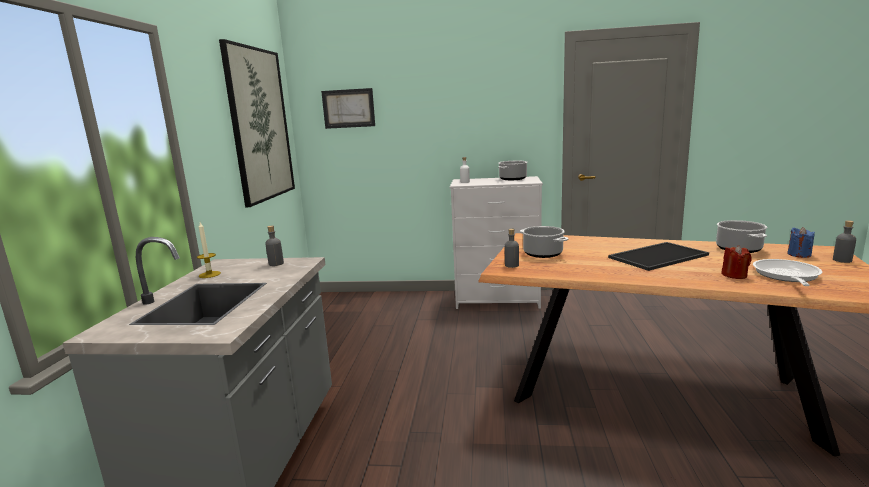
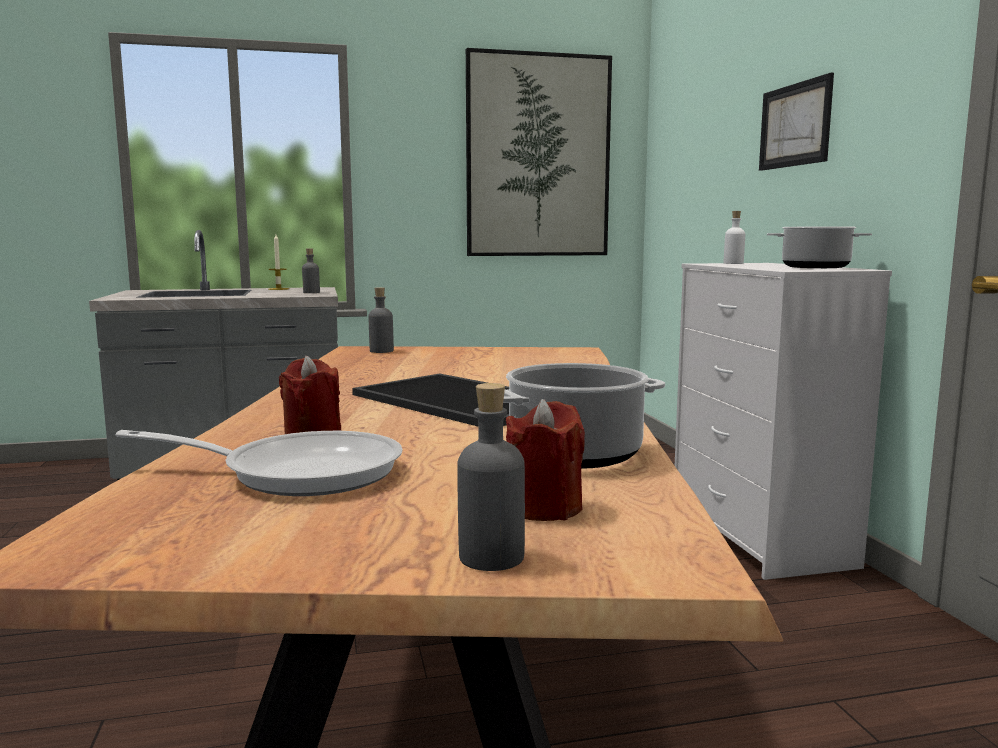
camera: 70 degrees right, 5 degrees down
(348, 108) = (686, 131): picture -> picture (795, 125)
(543, 253) = (455, 358): cooking pot -> none
(799, 254) = (544, 508): blue candle -> red candle

